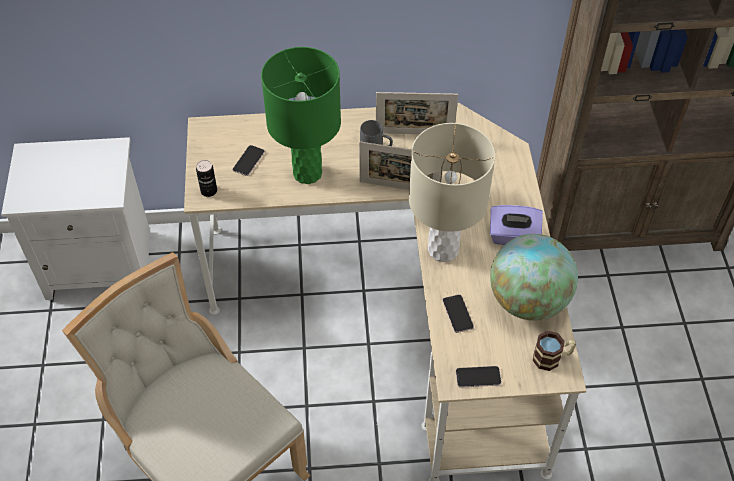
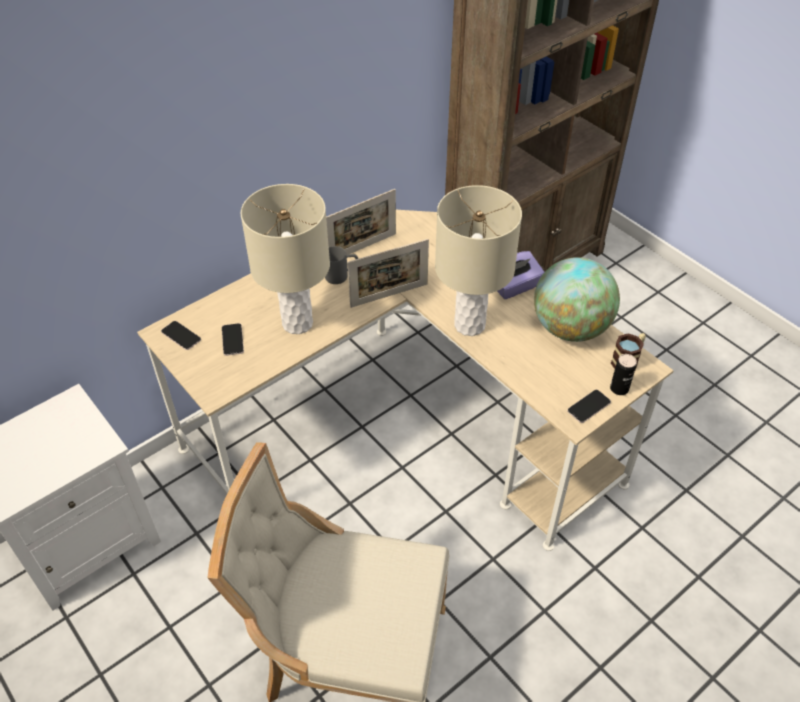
camera: 35 degrees left, 5 degrees down
(209, 191) = (217, 384): can -> can (619, 388)
(308, 173) = (297, 323): green table lamp -> beige table lamp
(457, 314) = (527, 367): phone -> phone (181, 336)

